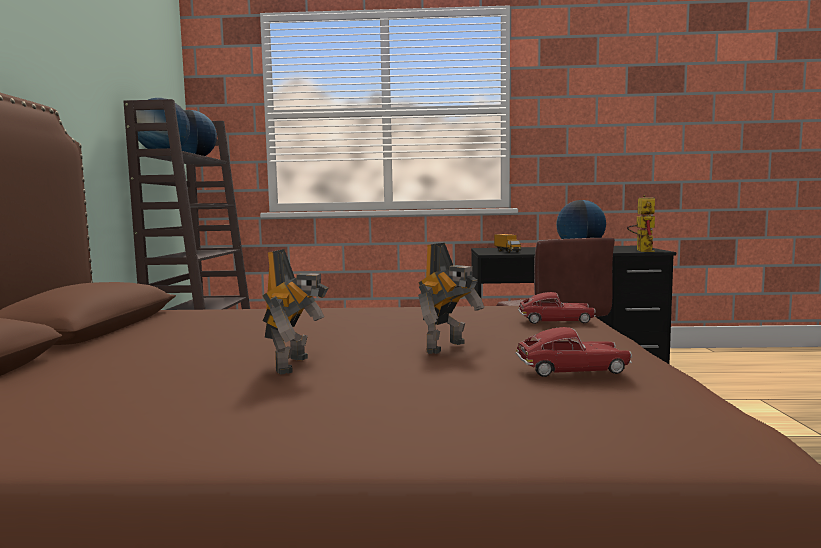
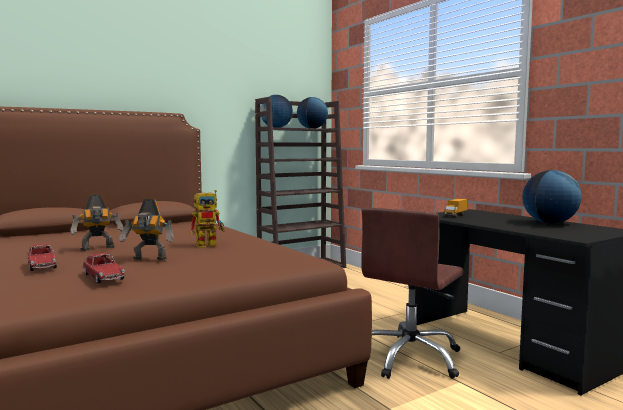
camera: 55 degrees right, 0 degrees up
(556, 320) = (249, 265): toy car -> toy car (42, 265)
(641, 250) = (569, 235): toy robot -> toy robot (211, 245)

